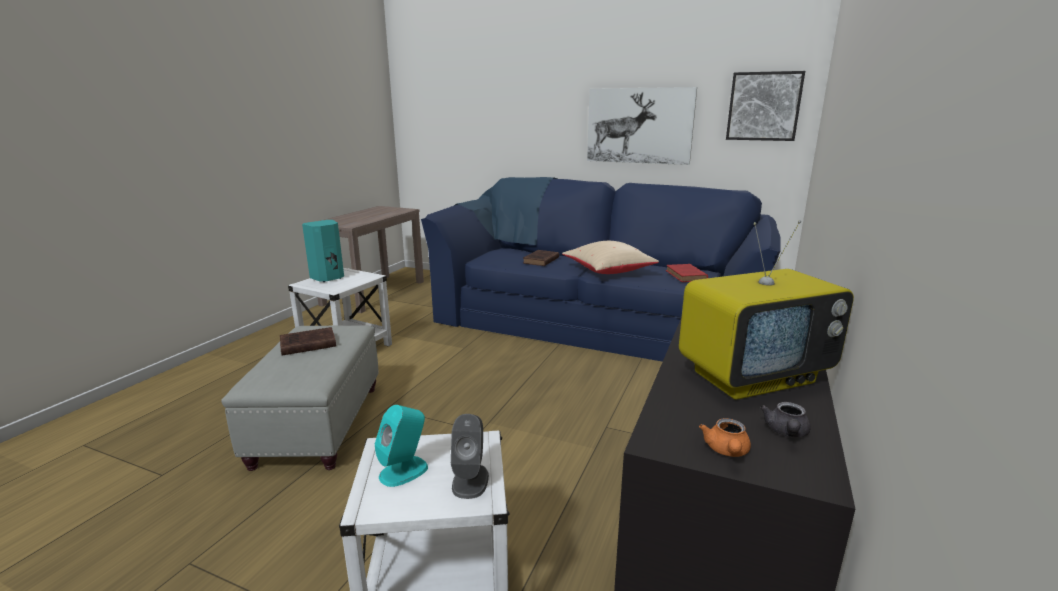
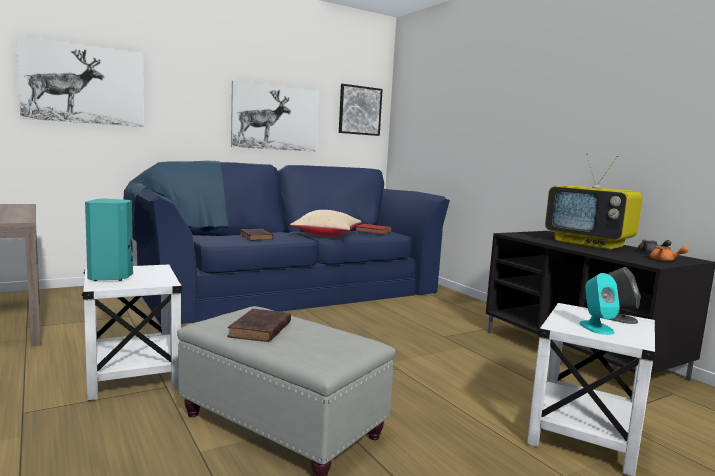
camera: 55 degrees left, 10 degrees down
(467, 109) = (84, 84): none -> picture
(753, 376) = (589, 244): television -> television turned 120 degrees clockwise

